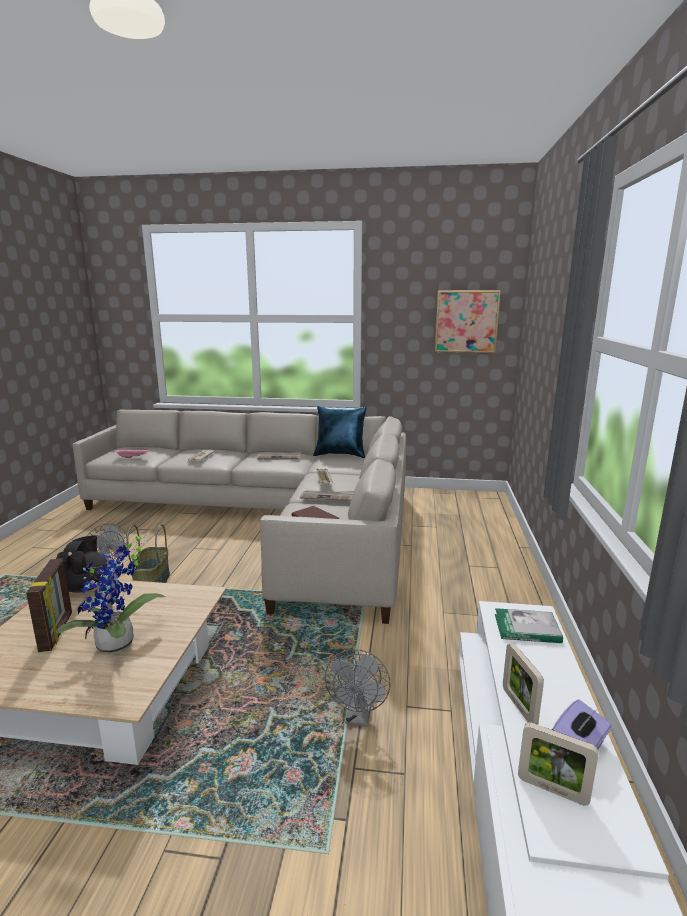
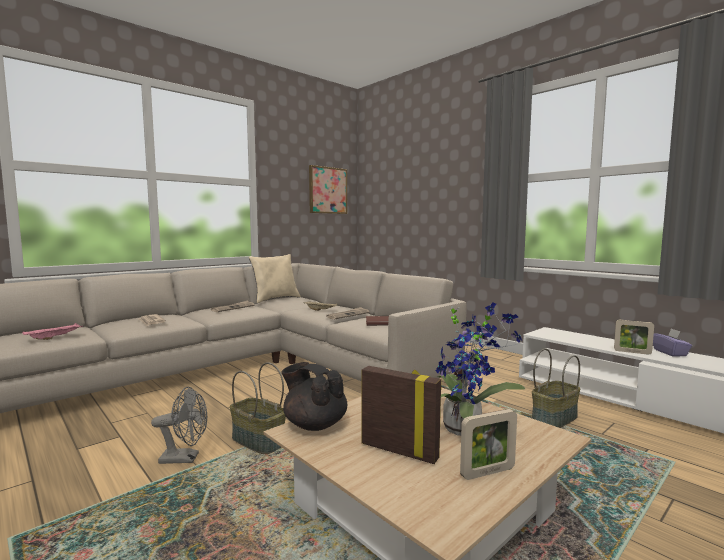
camera: 50 degrees left, 10 degrees down
(340, 454) = (275, 299): blue pillow -> beige pillow
(358, 717) = (553, 418): grey fan -> basket
(527, 628) = (562, 334): book -> none
(552, 789) = (699, 363): picture frame -> picture frame (487, 472)

